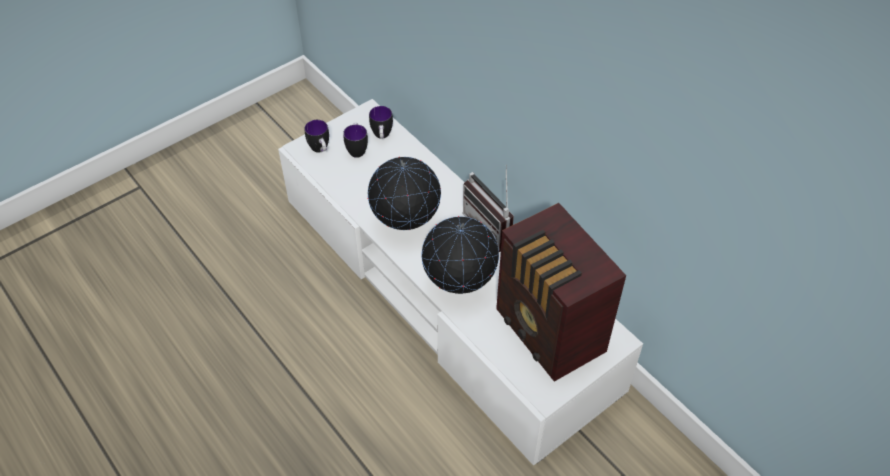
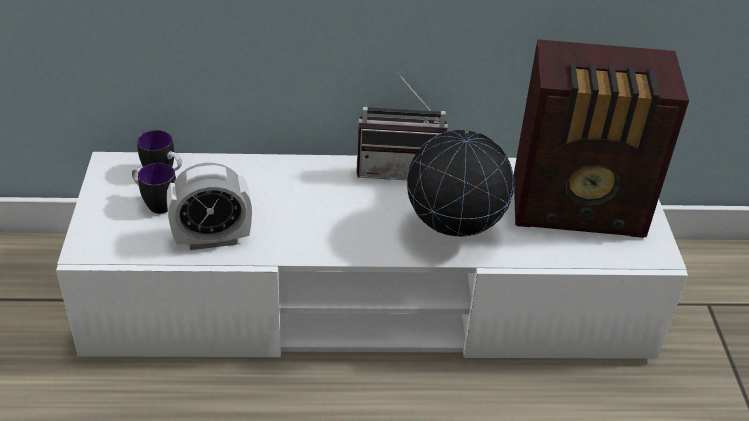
camera: 55 degrees left, 10 degrees down
(320, 150) = (114, 234): mug -> none
(353, 188) = (212, 239): none -> alarm clock
(405, 224) = (321, 227): globe -> none

